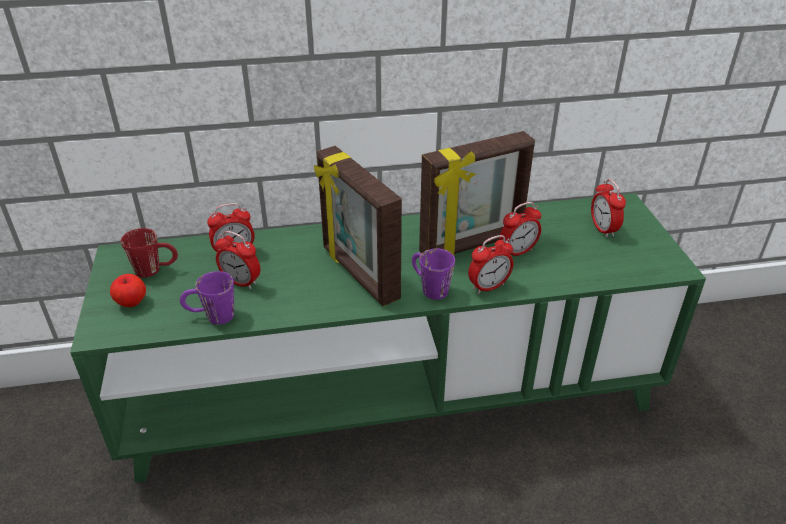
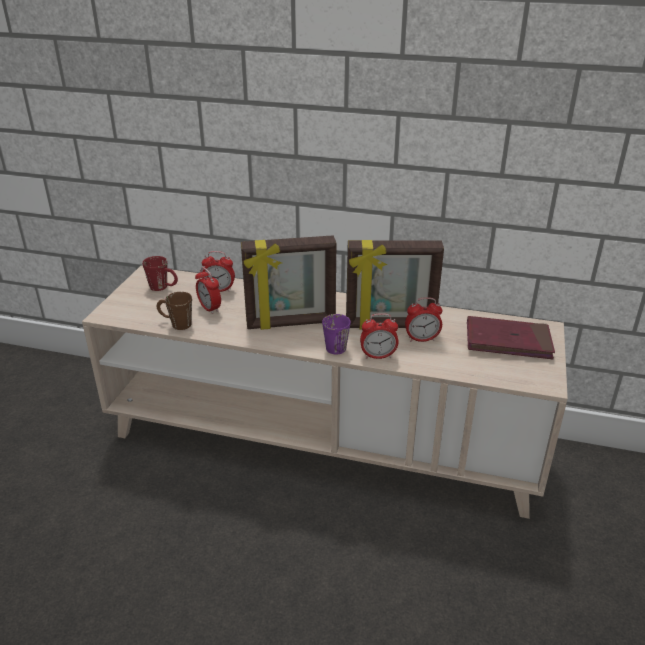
camera: 25 degrees right, 5 degrees down
(131, 302) = (135, 303): apple -> none
(211, 317) = (175, 324): purple mug -> brown mug
(358, 274) = (291, 323): picture frame -> picture frame turned 90 degrees counterclockwise
(393, 396) = (322, 440): green tv stand -> beige tv stand
(603, 229) = (508, 341): alarm clock -> red book

